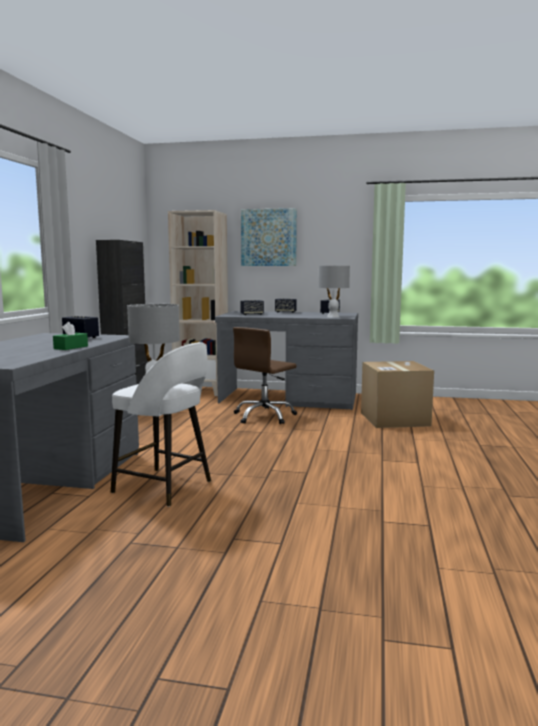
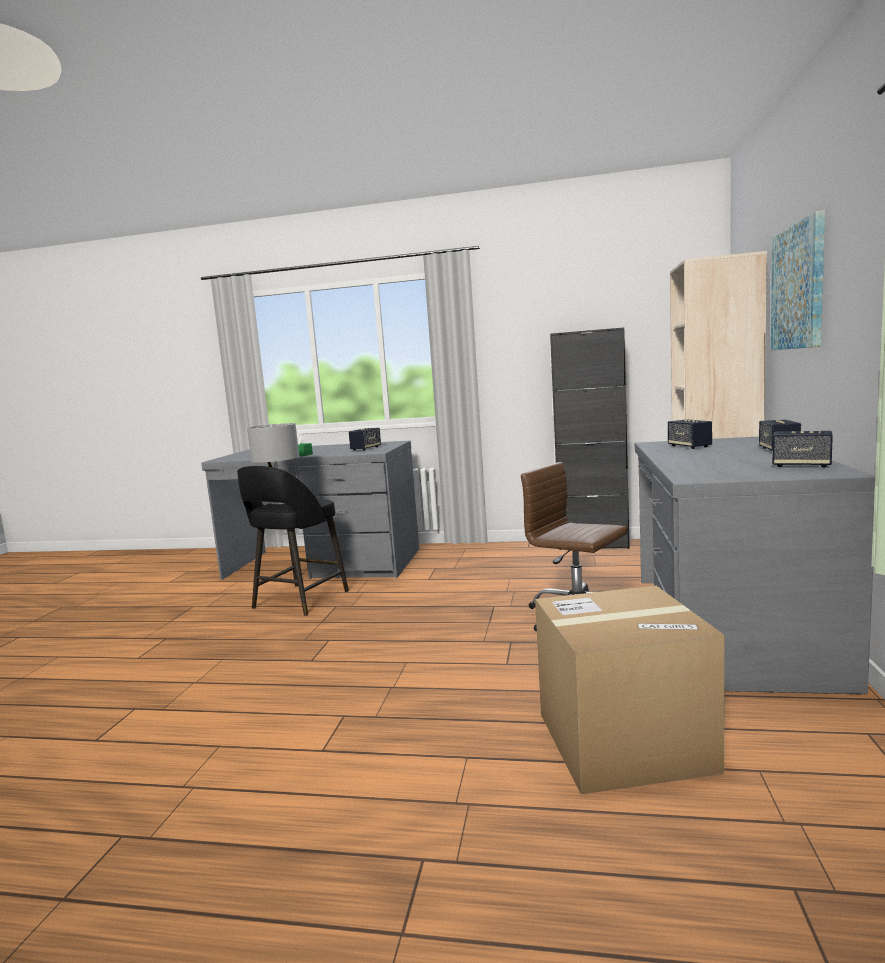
camera: 90 degrees right, 0 degrees up
(164, 487) = (299, 600): white stool -> black stool
(333, 317) = (700, 472): grey table lamp -> none

